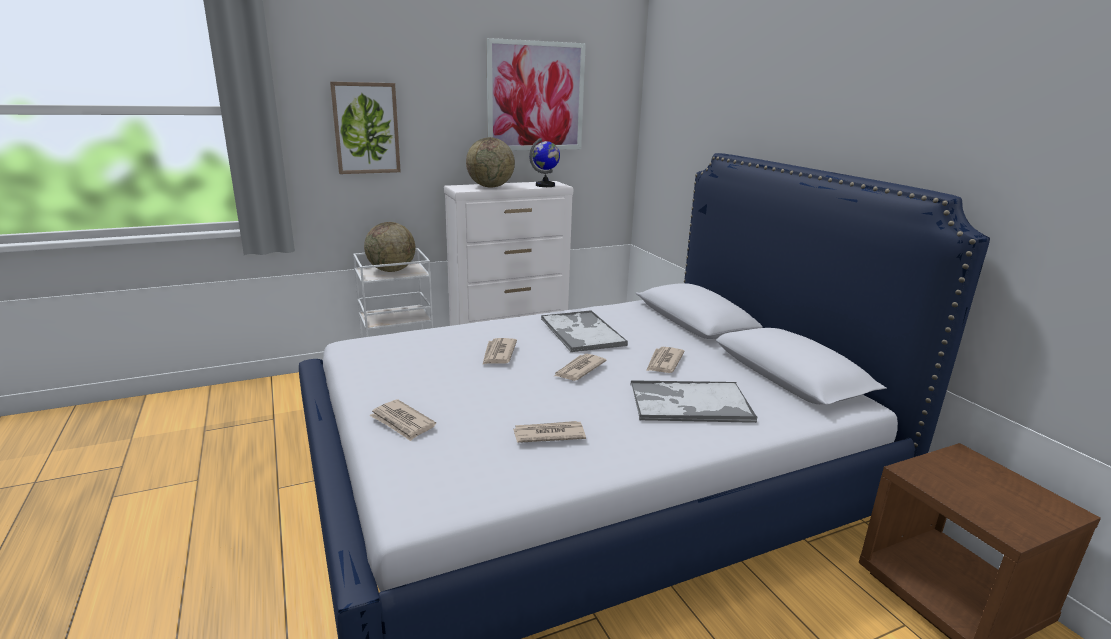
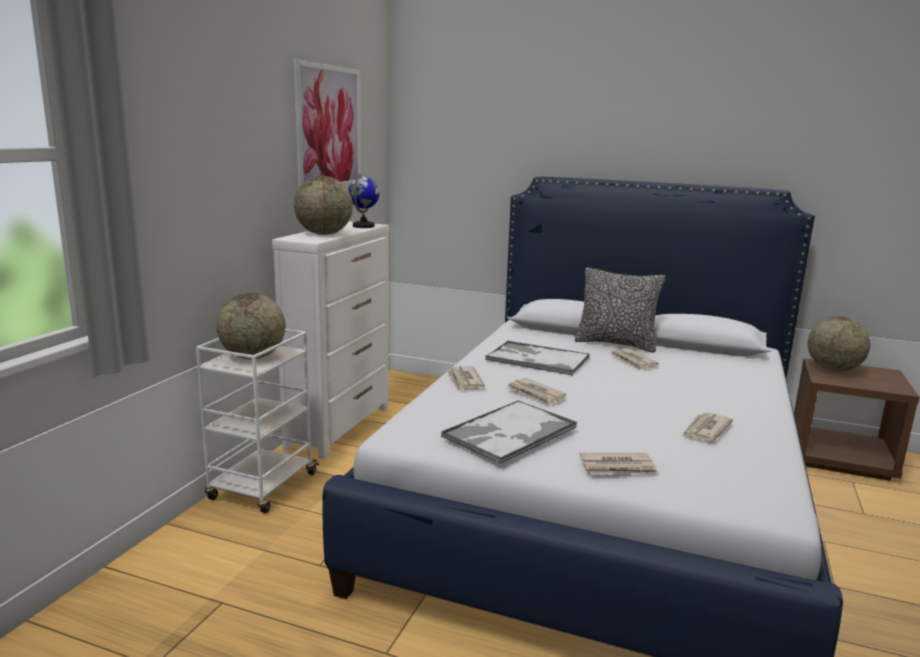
camera: 45 degrees left, 5 degrees down
(366, 128) = (199, 172): picture -> none
(578, 369) = (608, 384): newspaper -> newspaper (464, 381)
(688, 403) = (708, 379): tray -> tray (509, 433)
(695, 344) = (616, 344): none -> pillow
(965, 470) = (833, 369): none -> globe

